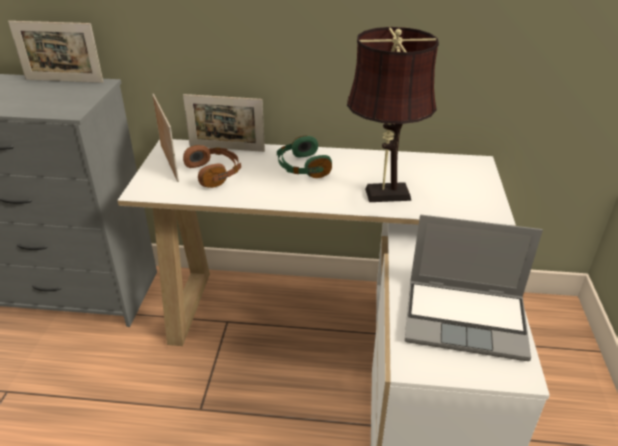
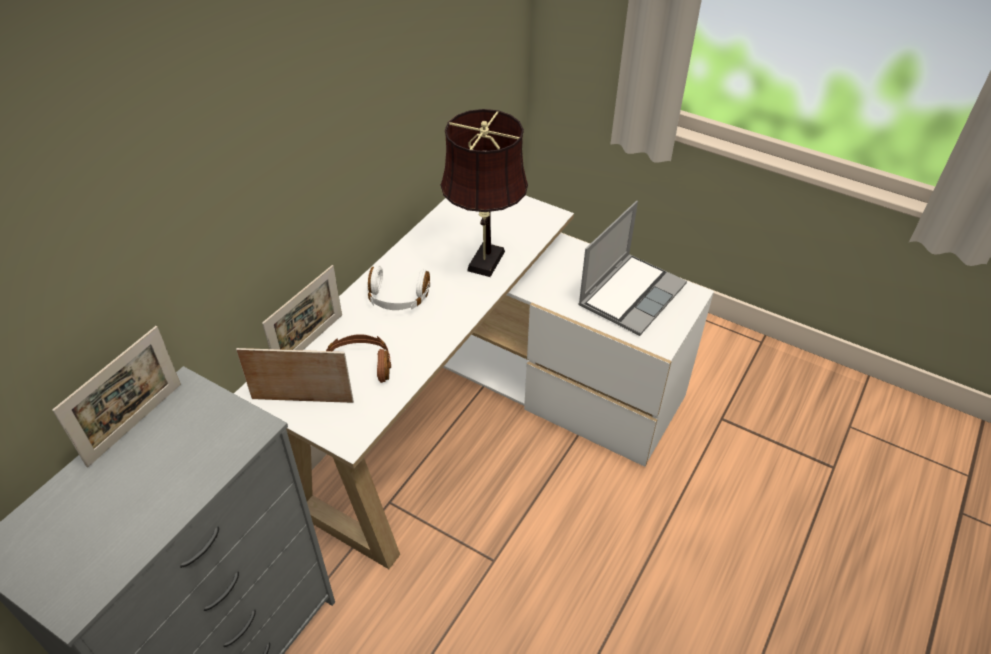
camera: 65 degrees left, 10 degrees up
(302, 167) = (398, 298): green headphones -> white headphones

